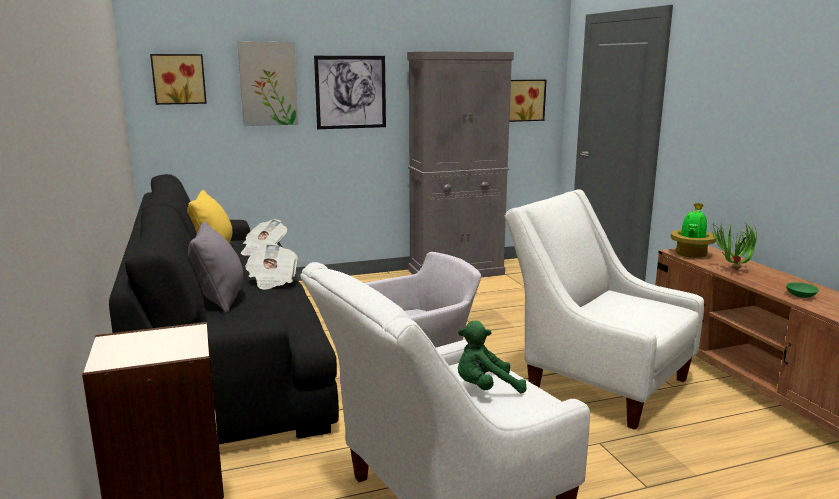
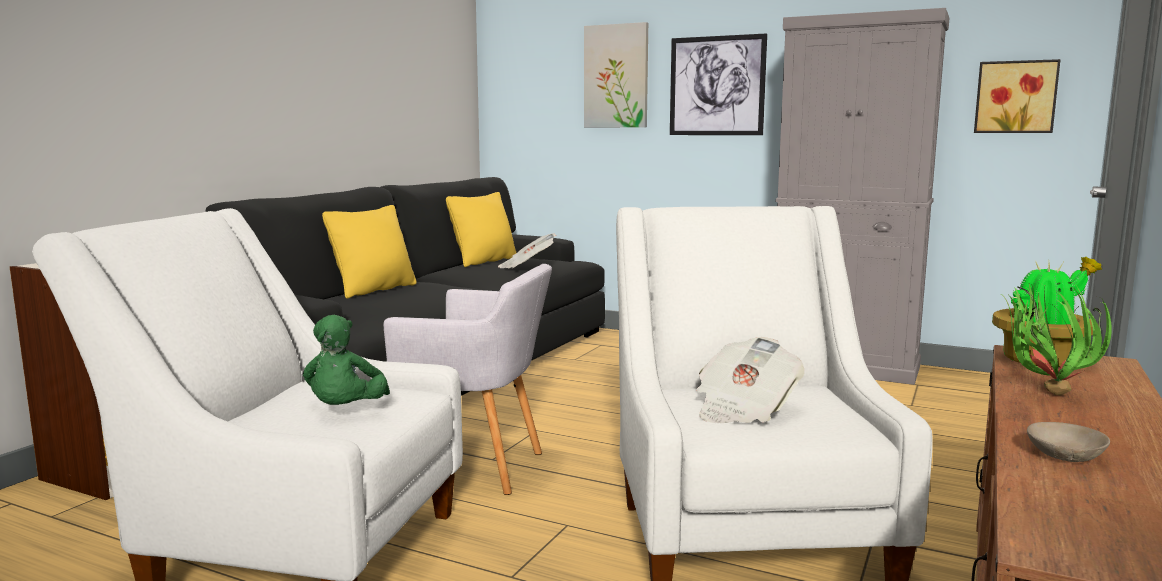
camera: 45 degrees right, 5 degrees down
(179, 79) = (526, 73): picture -> none
(220, 300) = (374, 290): grey pillow -> yellow pillow
(272, 280) = (456, 287): newspaper -> newspaper (743, 409)
(485, 388) = (345, 411): green plush toy -> green plush toy turned 120 degrees counterclockwise
(800, 295) = (1064, 455): green bowl -> beige bowl

